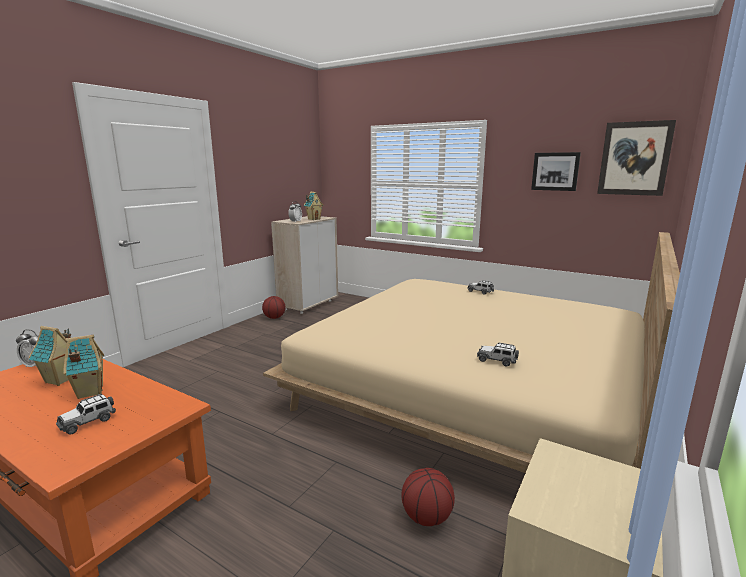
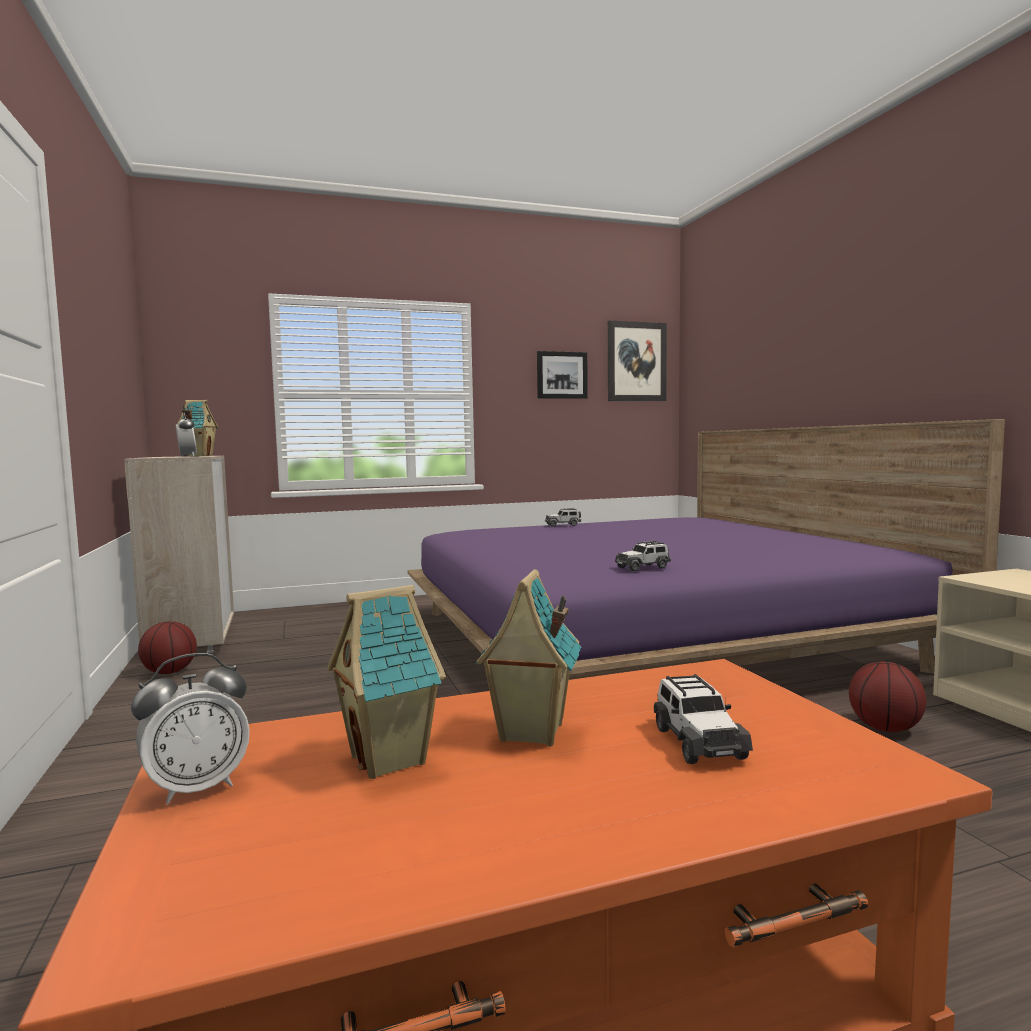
camera: 50 degrees left, 10 degrees down
(472, 387) = (645, 638): beige bed -> purple bed
(497, 360) = (775, 549): toy car -> toy car (643, 567)

